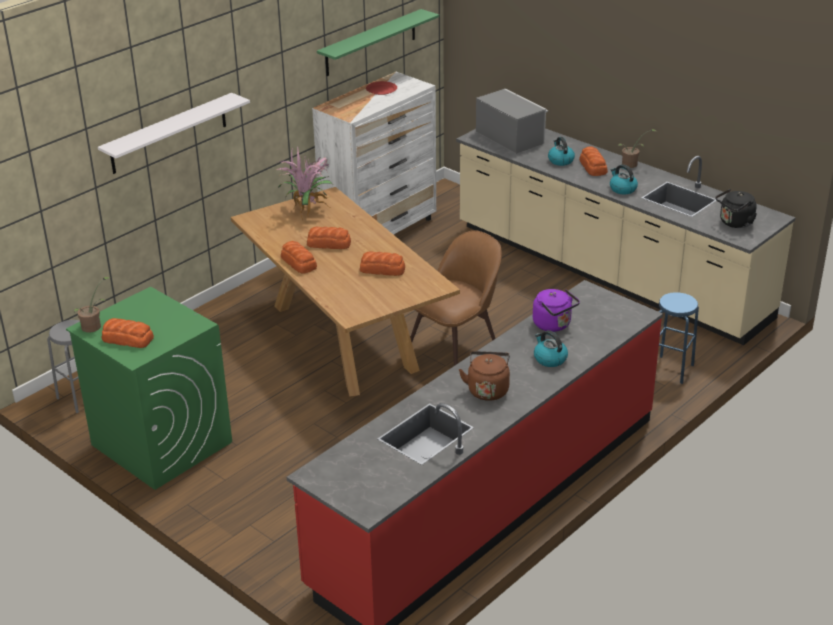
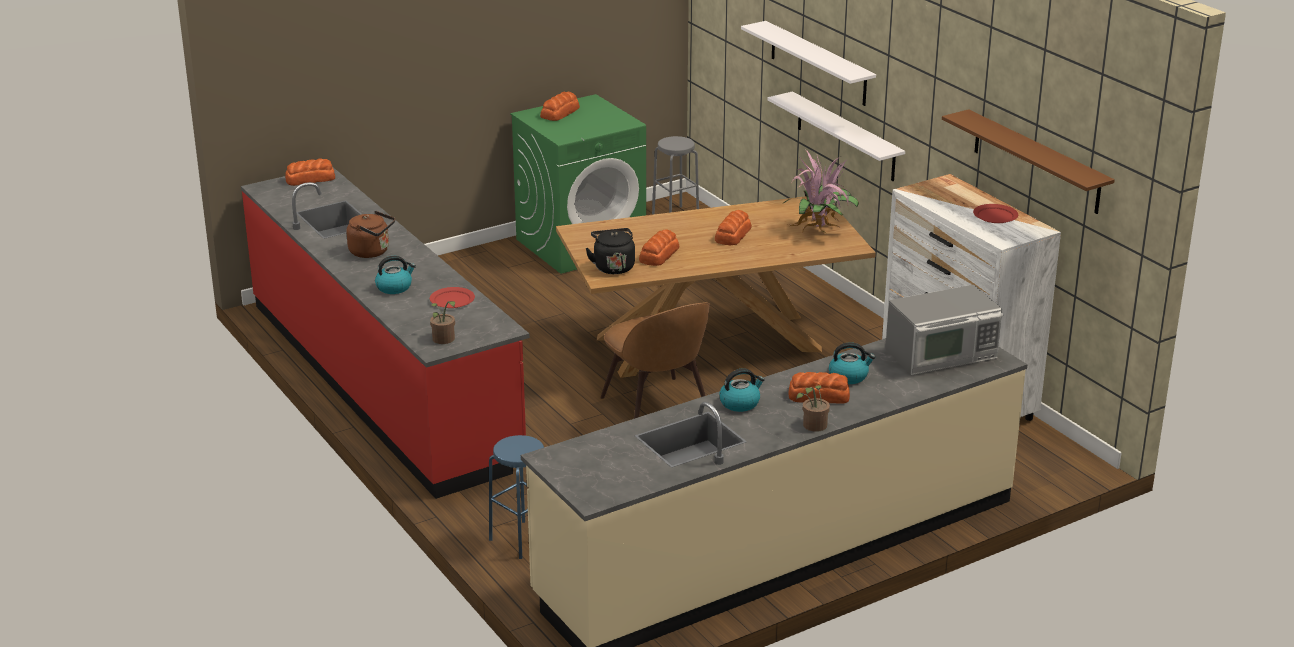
camera: 105 degrees right, 5 degrees down
(94, 326) = (591, 103): potted plant -> potted plant (444, 340)
(210, 168) = (845, 137): none -> white shelf
(298, 263) = (699, 217): bread -> bread (310, 179)
(371, 43) = (1036, 162): green shelf -> brown shelf
(554, 325) = (452, 300): purple kettle -> red plate
(735, 223) = (596, 462): black kettle -> black kettle (613, 267)

